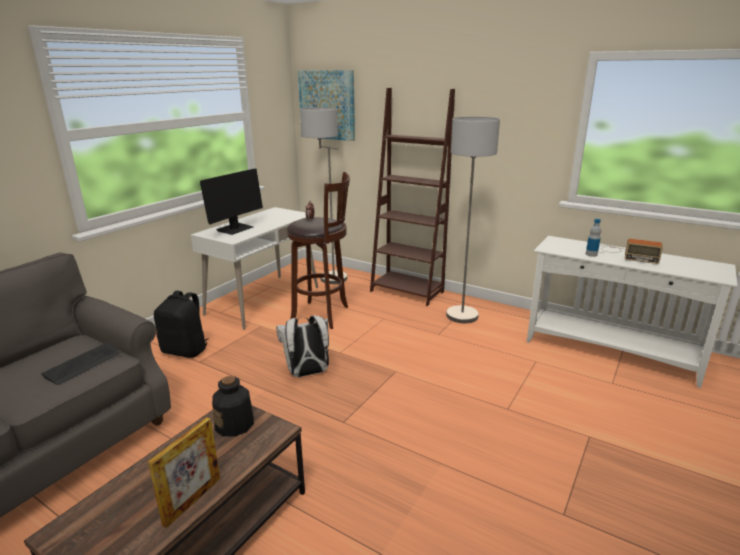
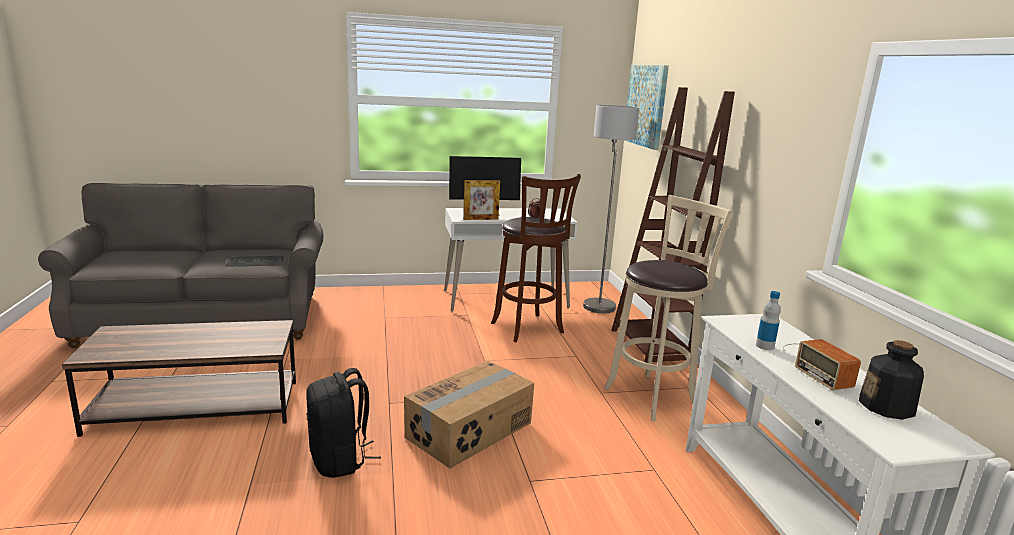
camera: 45 degrees right, 5 degrees down
(186, 350) = (391, 307): black backpack -> black backpack (340, 460)
(192, 501) = (167, 352): picture frame -> picture frame (480, 219)
(235, 424) = (259, 333): bottle -> bottle (886, 407)
(307, 373) = (432, 360): white backpack -> none
(425, 403) = (470, 430): none -> cardboard box
(461, 320) = (653, 395): grey floor lamp -> beige stool

